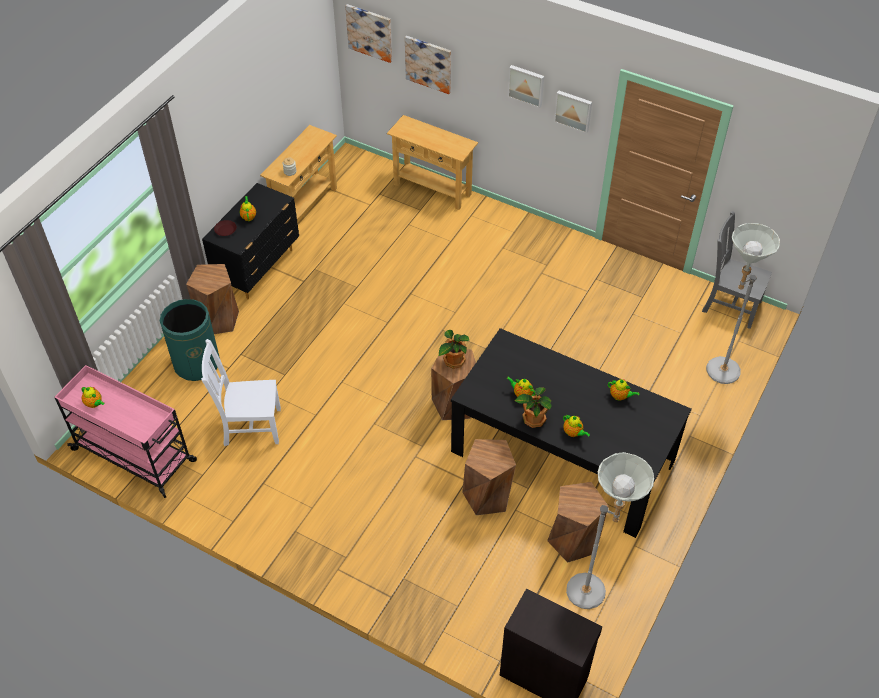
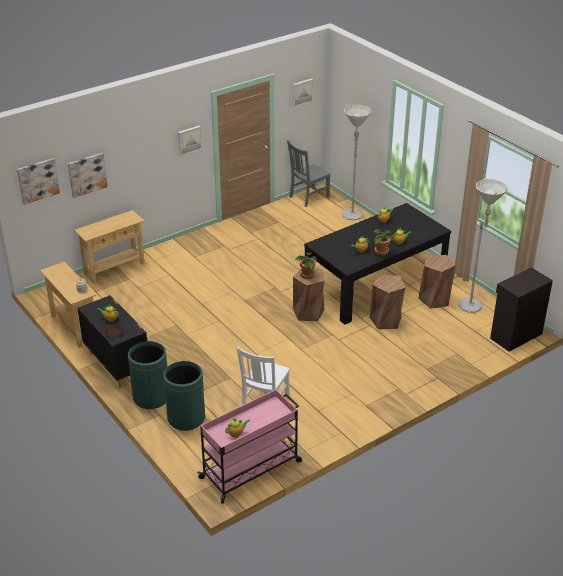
camera: 65 degrees left, 15 degrees down
(218, 319) = (151, 397): brown stool -> green trash can
(526, 85) = (157, 142): picture -> picture (301, 92)

